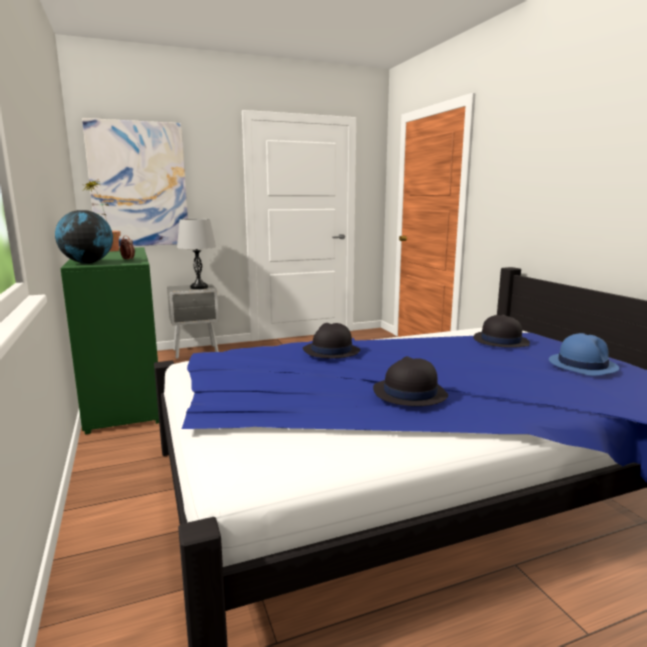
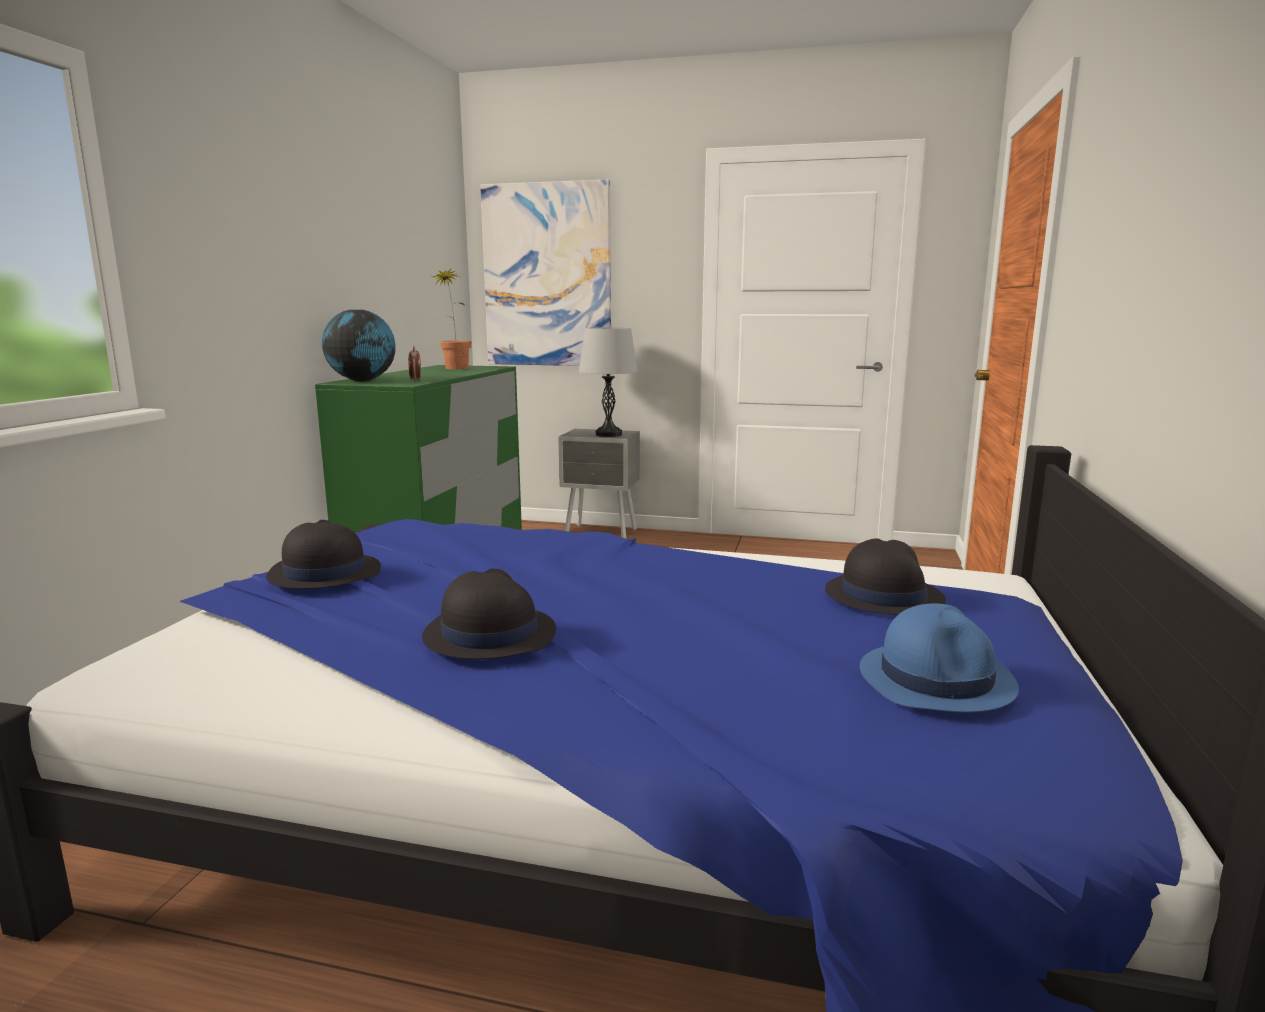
camera: 35 degrees right, 0 degrees up
(331, 351) = (551, 549): black hat -> black hat (323, 573)

